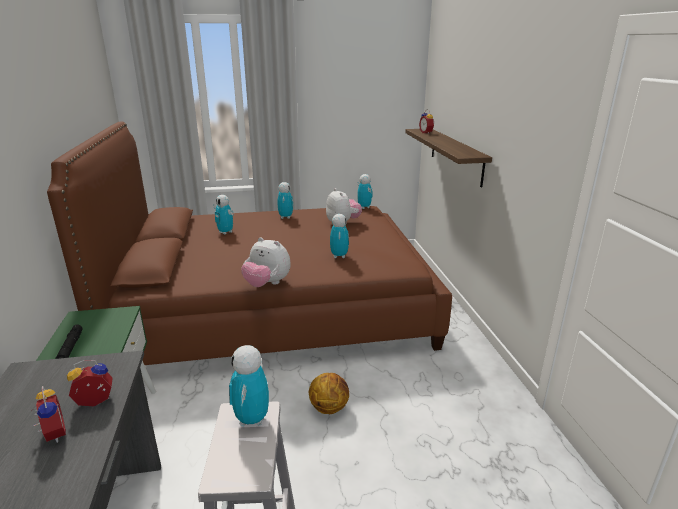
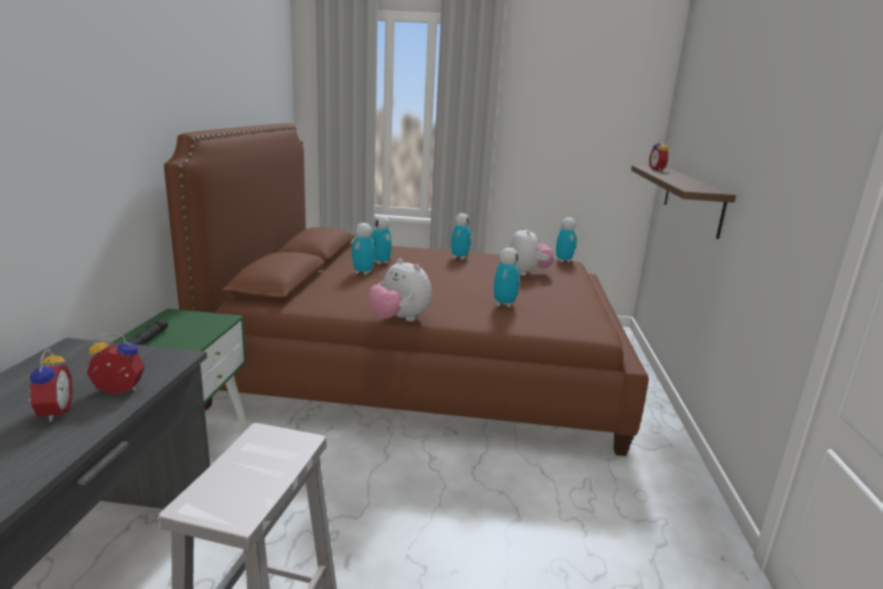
camera: 15 degrees right, 5 degrees down
(252, 419) = (278, 448): toy robot -> toy robot (363, 272)
(329, 407) = (445, 493): basketball -> none

